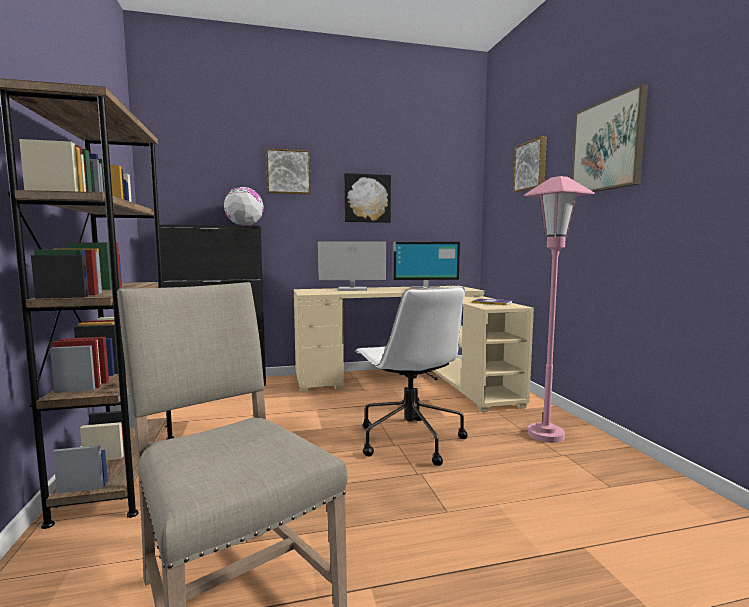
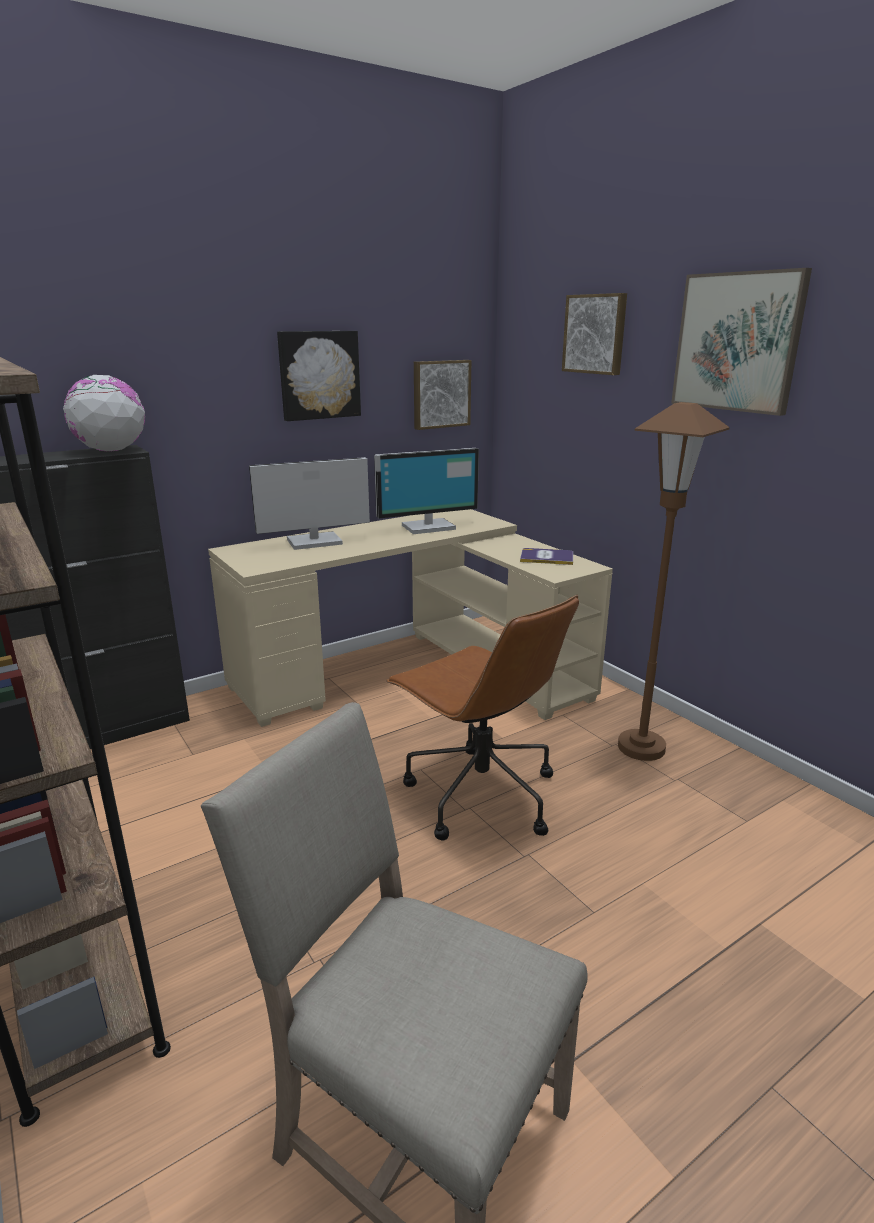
camera: 20 degrees left, 15 degrees up
(288, 172) = (174, 333): picture -> picture (440, 394)
(409, 440) = (479, 794): white office chair -> brown office chair
(546, 435) = (641, 747): pink floor lamp -> brown floor lamp

